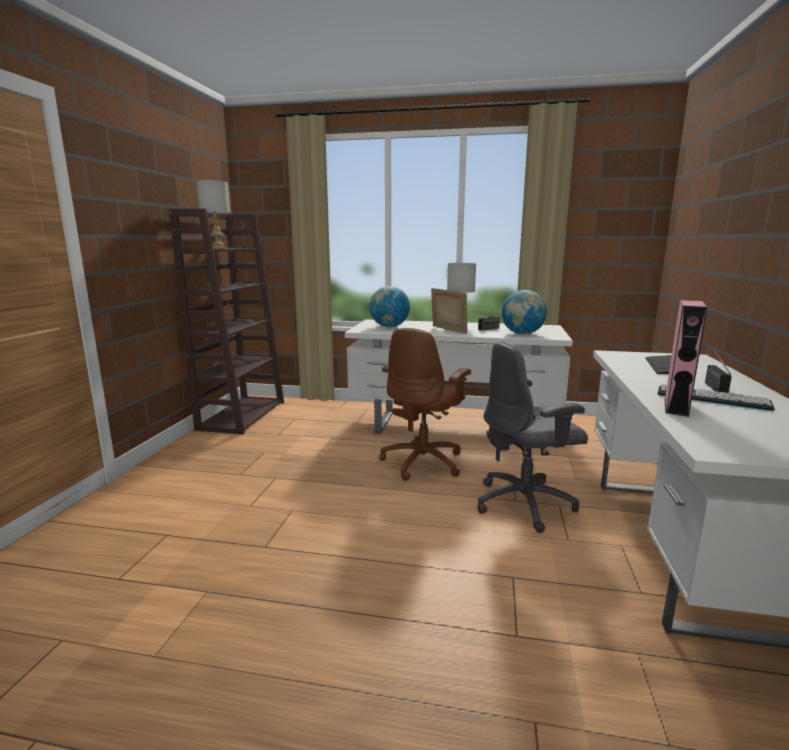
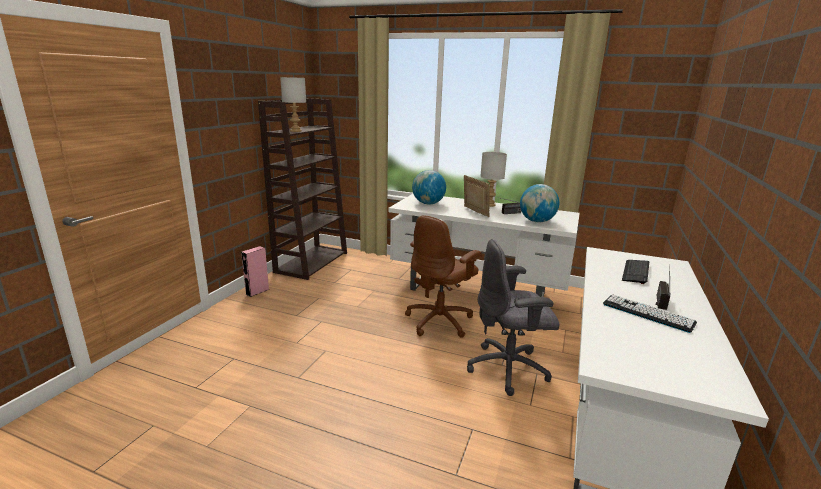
camera: 10 degrees right, 5 degrees up
(676, 407) = (608, 319): pink speaker -> pink speaker (257, 291)

